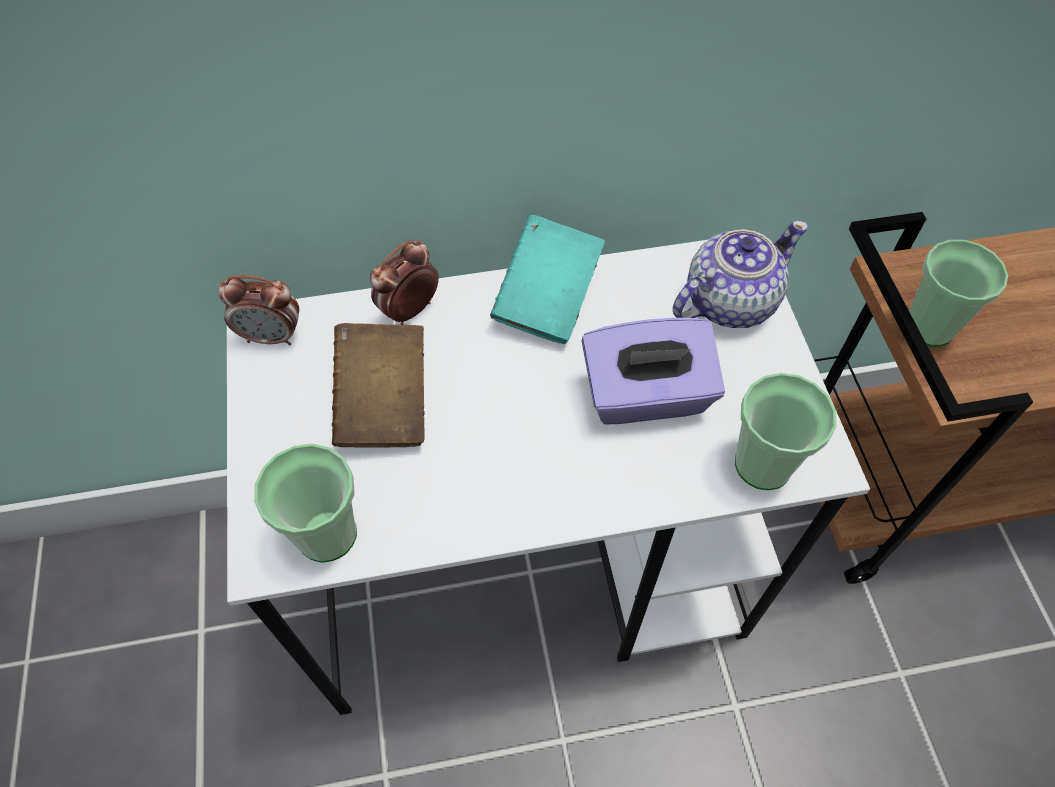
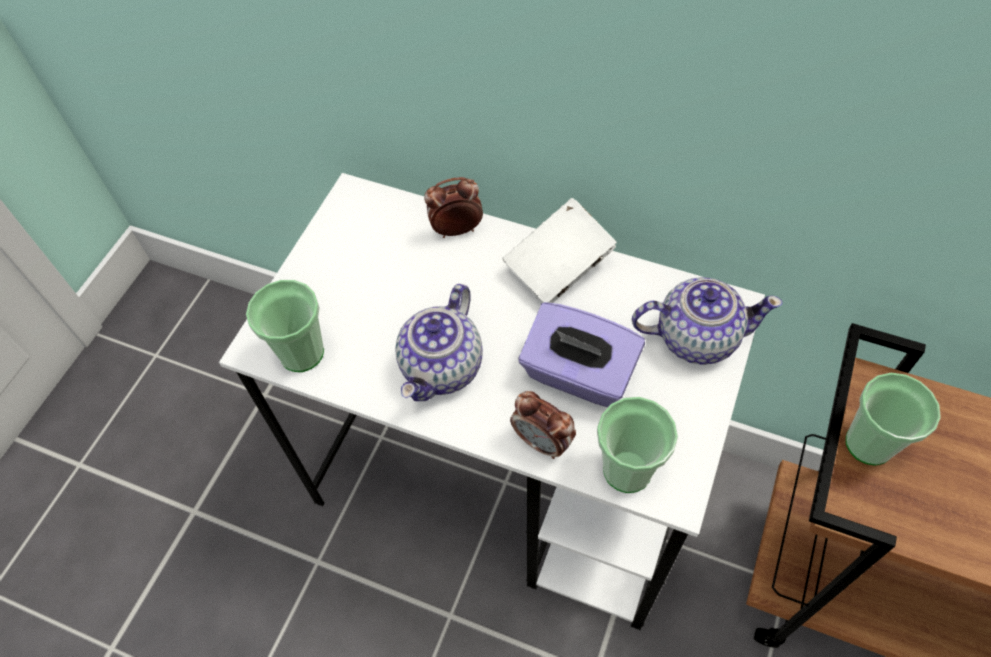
camera: 35 degrees right, 0 degrees up
(272, 336) = (357, 205): alarm clock -> alarm clock (542, 442)
(384, 403) = (395, 286): brown book -> none
(503, 464) = (443, 368): none -> teapot
(547, 299) = (558, 268): turquoise book -> white book

